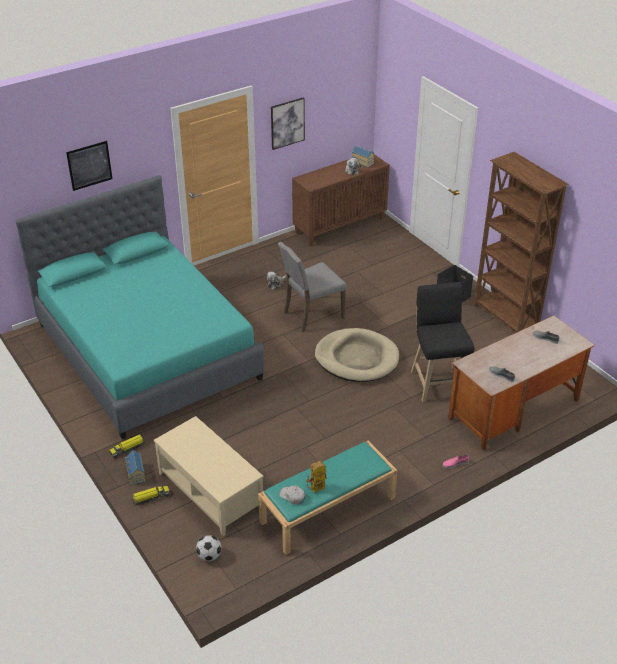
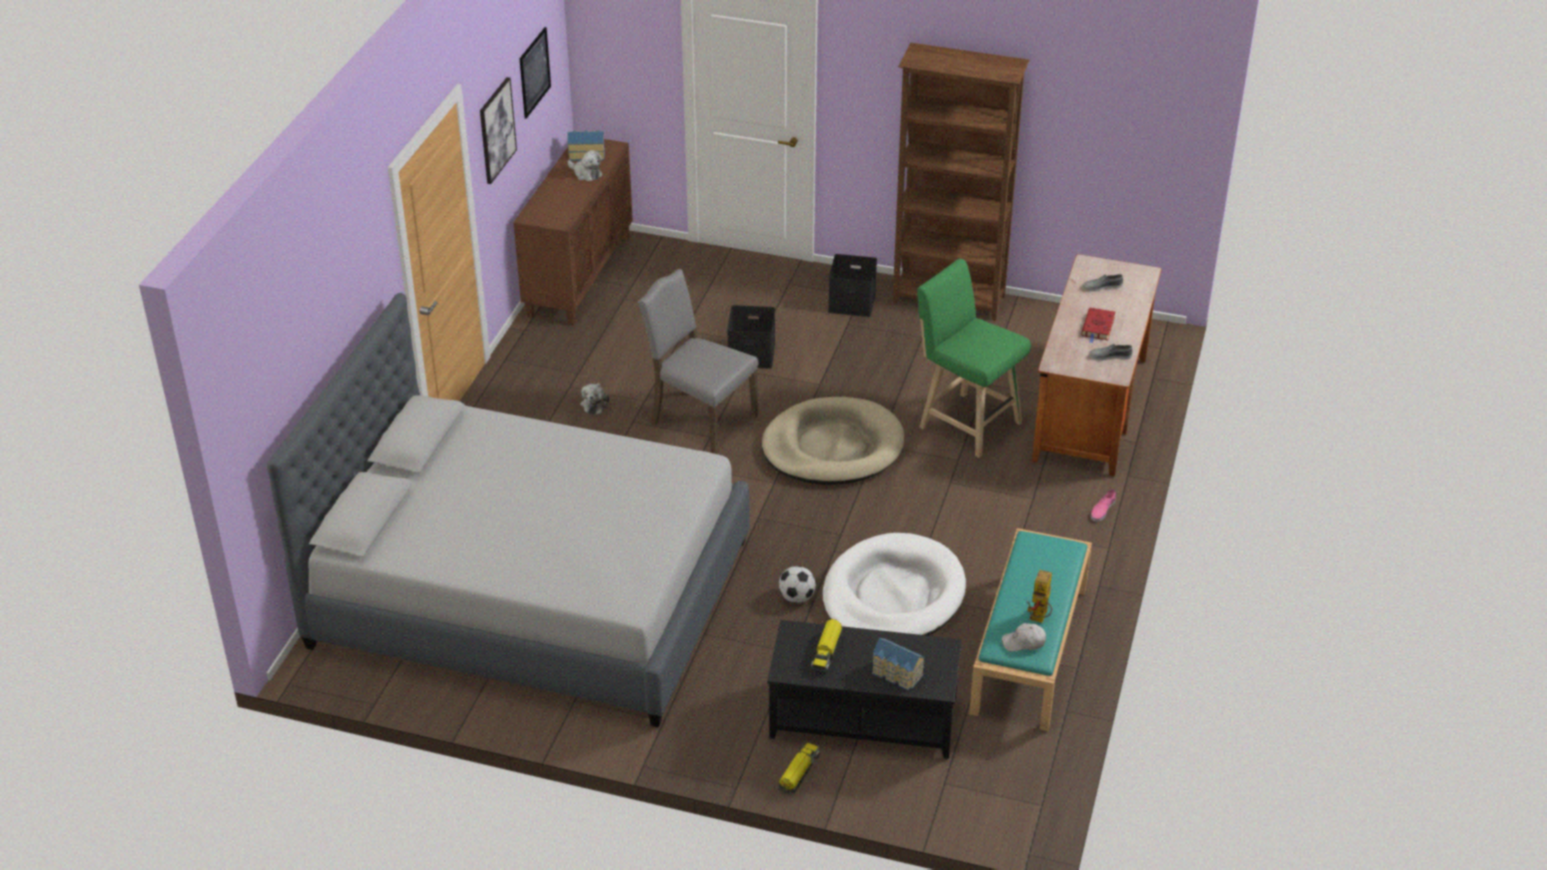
camera: 40 degrees left, 0 degrees up
(89, 165) = (322, 318): picture -> picture (534, 72)
(127, 449) = (683, 734): toy truck -> toy truck (826, 651)
(135, 474) = (738, 758): toy house -> toy house (896, 674)
(148, 351) = (531, 592): turquoise bed -> grey bed
(209, 556) = (963, 791): football -> football (796, 598)
(211, 491) = (863, 716): beige coffee table -> black coffee table
(296, 443) = (893, 596): none -> white dog bed
(312, 315) = (700, 420): grey chair -> grey chair turned 105 degrees clockwise
(374, 296) = (752, 354): none -> black storage box
(437, 381) = (966, 423): black stool -> green stool
(514, 357) = (1098, 327): none -> red book

